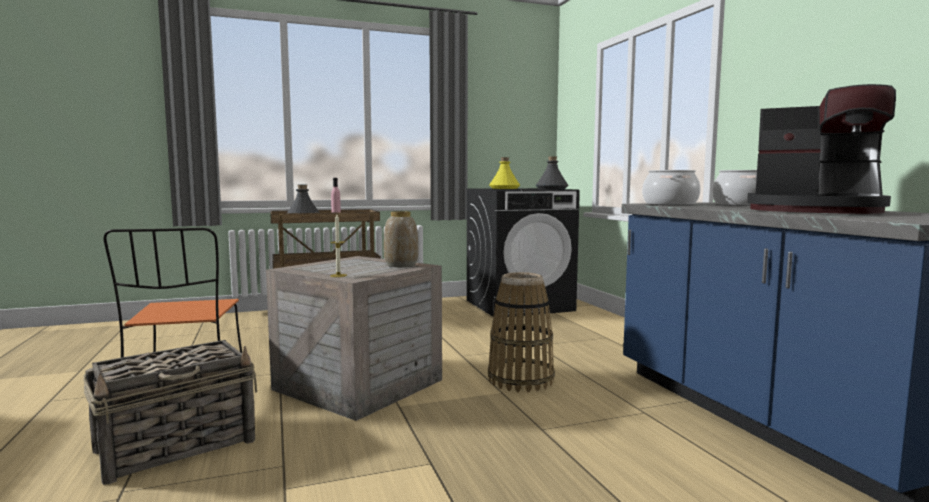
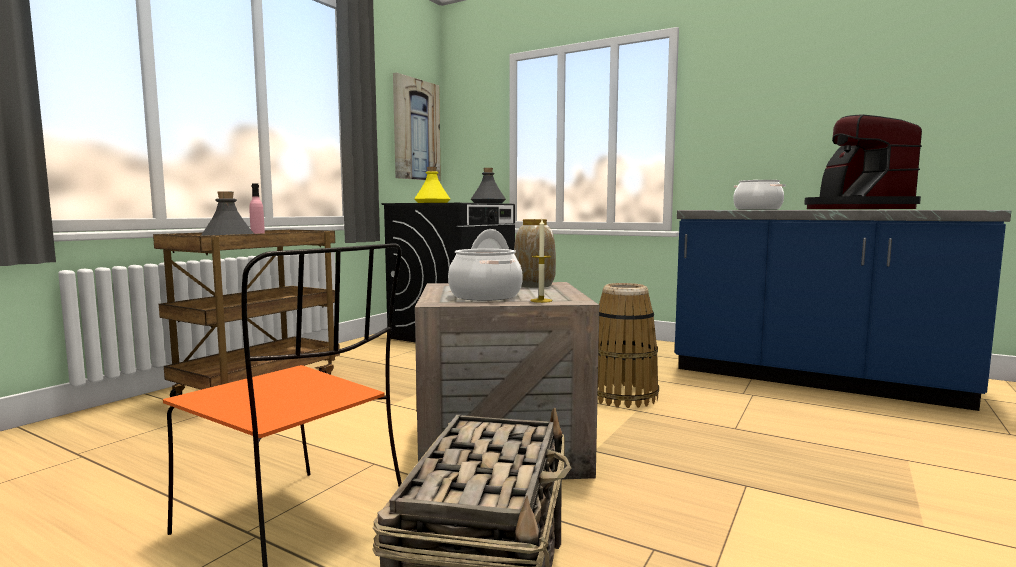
camera: 40 degrees left, 0 degrees up
(522, 123) = (416, 130): none -> picture
(669, 204) = (717, 209): cooking pot -> cooking pot (485, 296)
(814, 210) = (854, 209): coffee machine -> coffee machine turned 105 degrees clockwise

